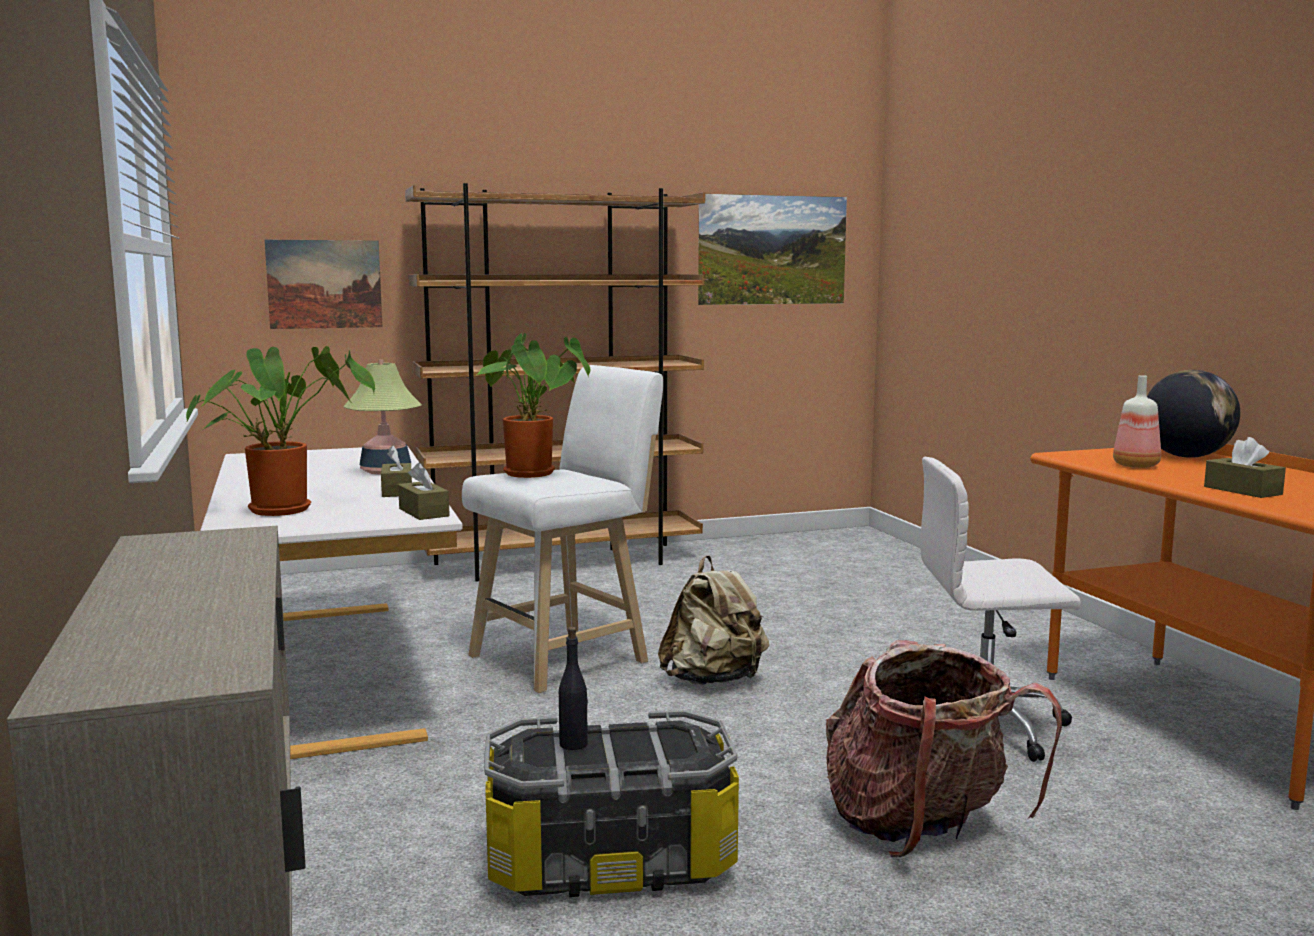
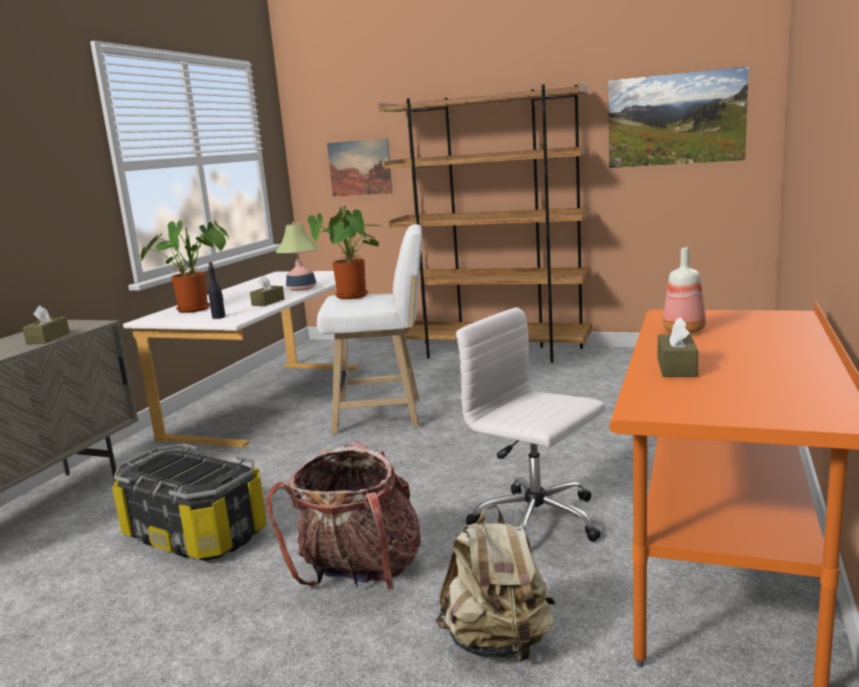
camera: 40 degrees right, 5 degrees up
(424, 512) = (238, 317): brown tissue box -> brown tissue box (48, 338)
(573, 744) = (178, 463): black bottle -> black bottle (219, 317)
(714, 680) = (432, 448): beige backpack -> beige backpack (498, 643)
(1187, 456) = (773, 326): globe -> none

